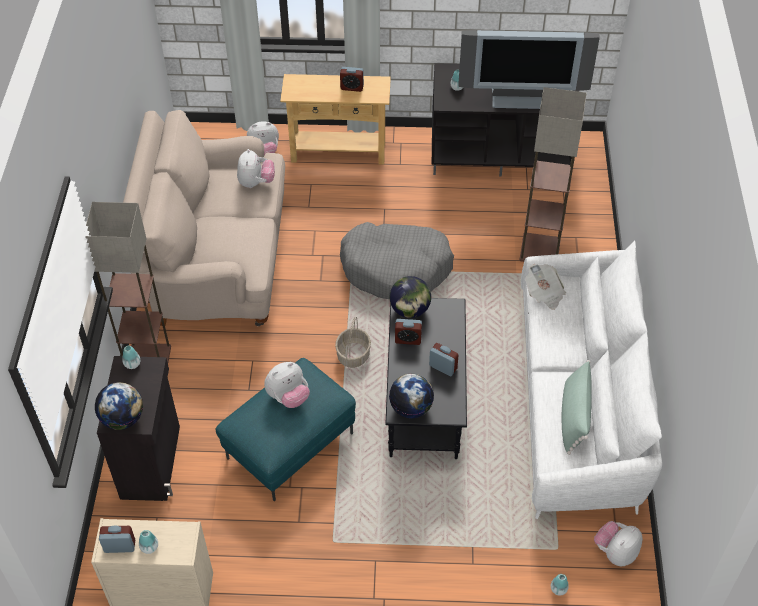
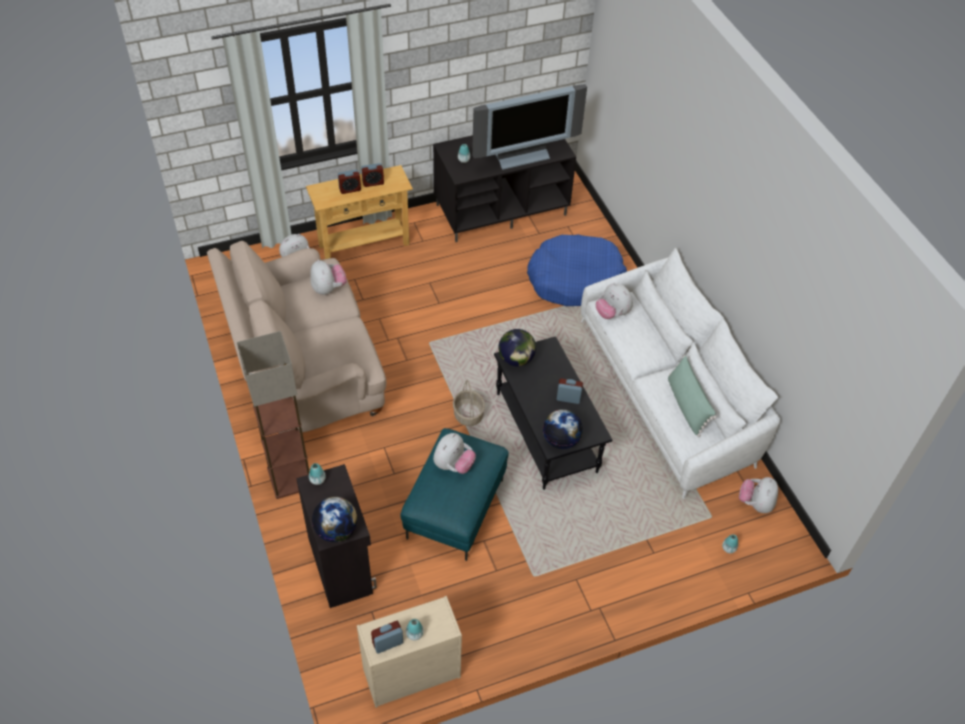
camera: 25 degrees left, 0 degrees up
(396, 268) = (465, 330): grey dog bed -> none
(408, 339) = (528, 384): alarm clock -> alarm clock (350, 189)
(540, 249) = (575, 280): floor lamp -> blue dog bed
(544, 293) = (612, 313): newspaper -> plush toy

